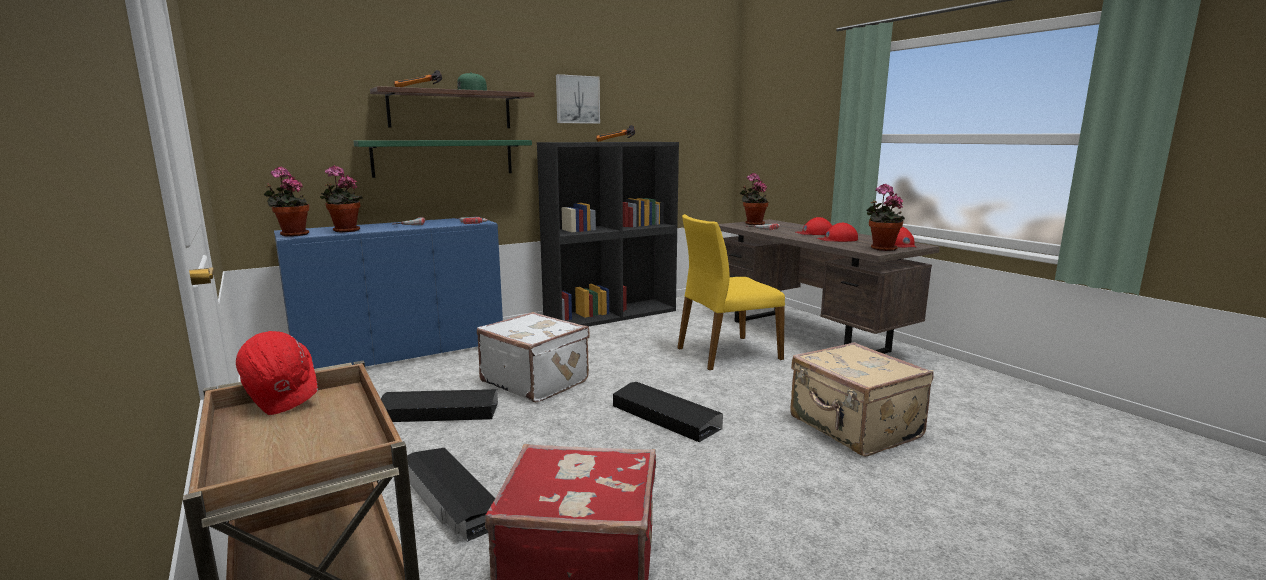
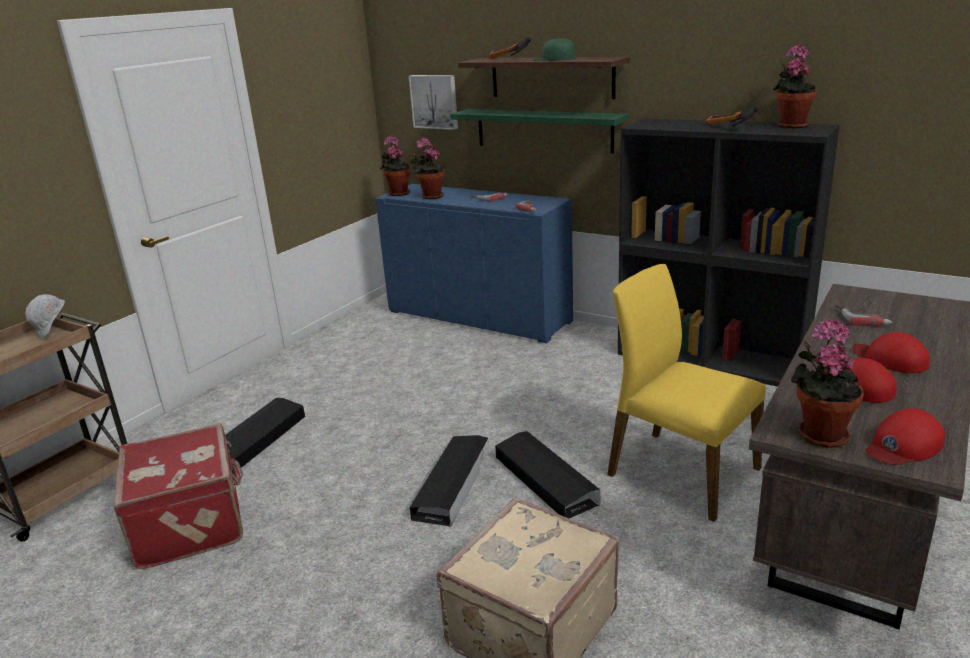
camera: 65 degrees right, 10 degrees up
(284, 402) = (54, 333): red hard hat -> white hard hat
(438, 413) = (379, 380): black storage box -> black storage box (545, 480)
(536, 381) = (475, 392): white suitcase -> none
(577, 99) = (710, 60): picture -> picture (435, 101)
(753, 224) = (892, 303): potted plant -> potted plant (791, 125)

